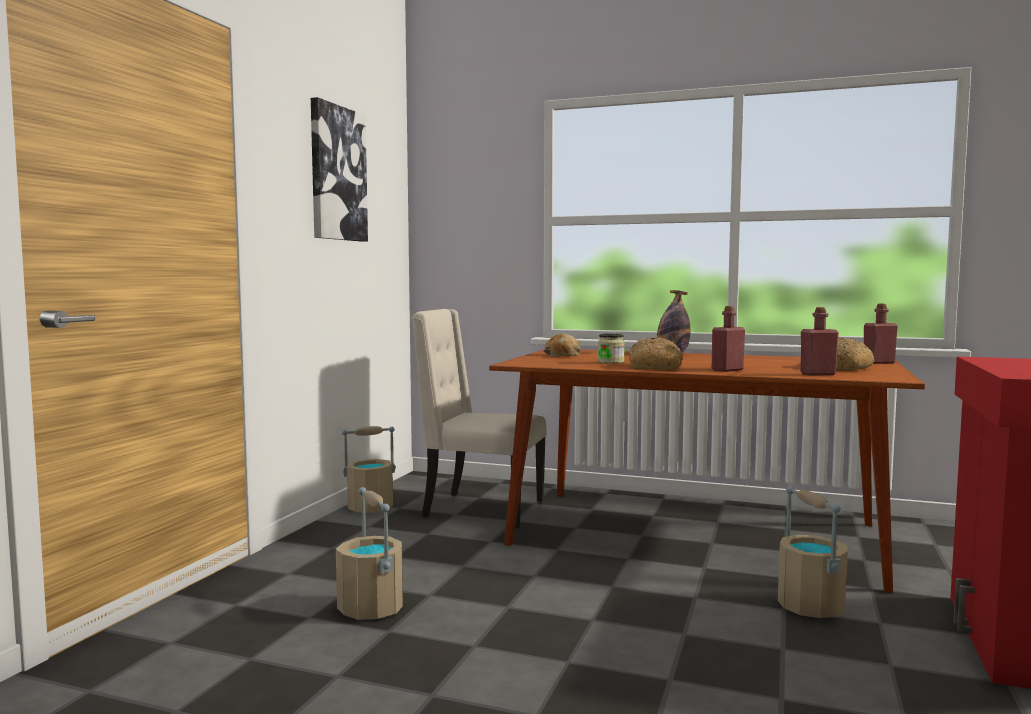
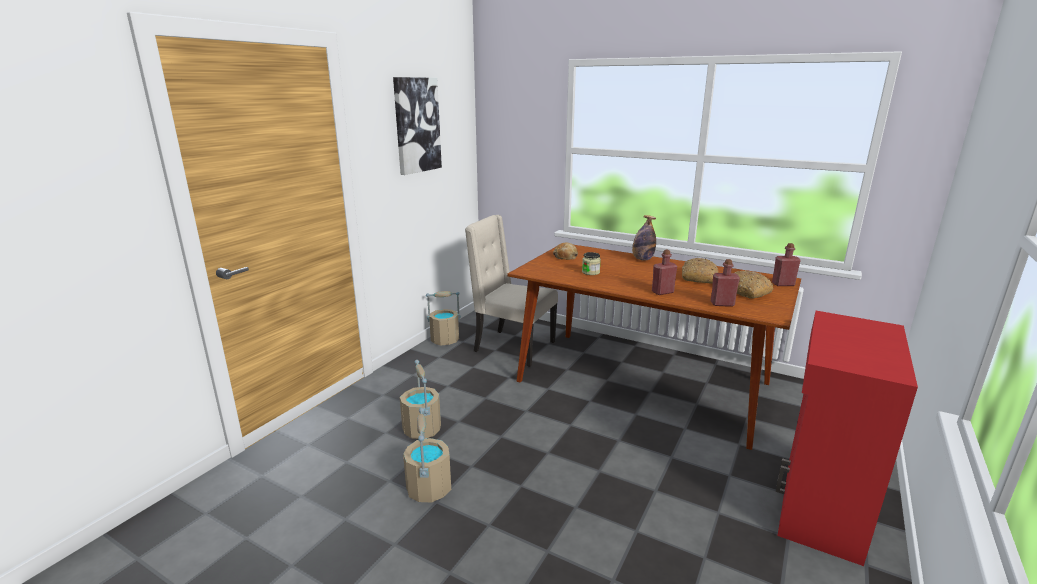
camera: 10 degrees right, 15 degrees up
(653, 367) = (615, 283): bread -> bread (698, 277)
(810, 606) = (690, 456): beige bucket -> beige bucket (428, 488)

